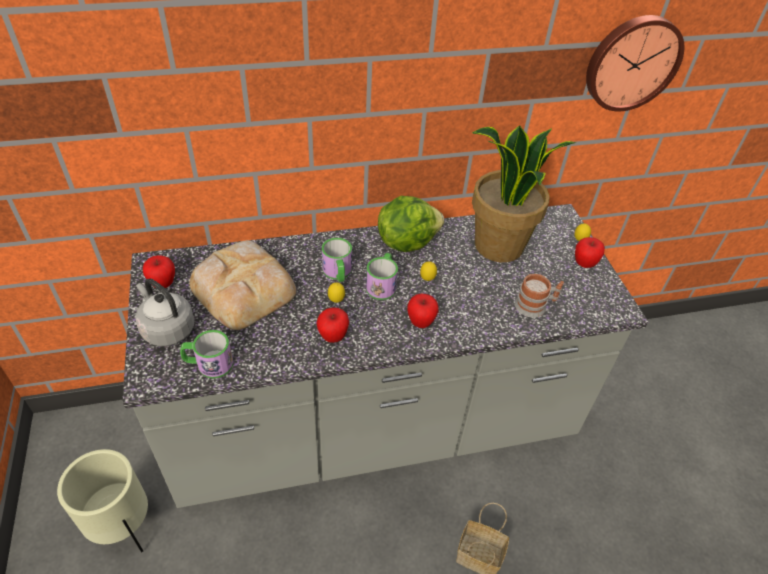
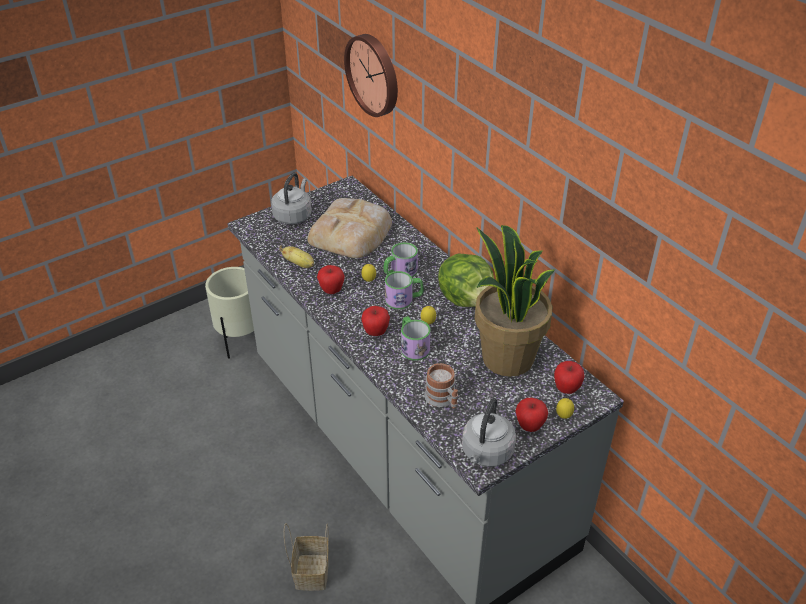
camera: 70 degrees right, 5 degrees down
(163, 284) = (332, 198): apple -> apple (566, 389)
(208, 364) = (274, 243): mug -> mug (413, 346)
(267, 351) = (299, 264): none -> banana
(609, 301) = (486, 453): none -> grey kettle
(631, 62) = (685, 277): wall clock -> wall clock (374, 74)

